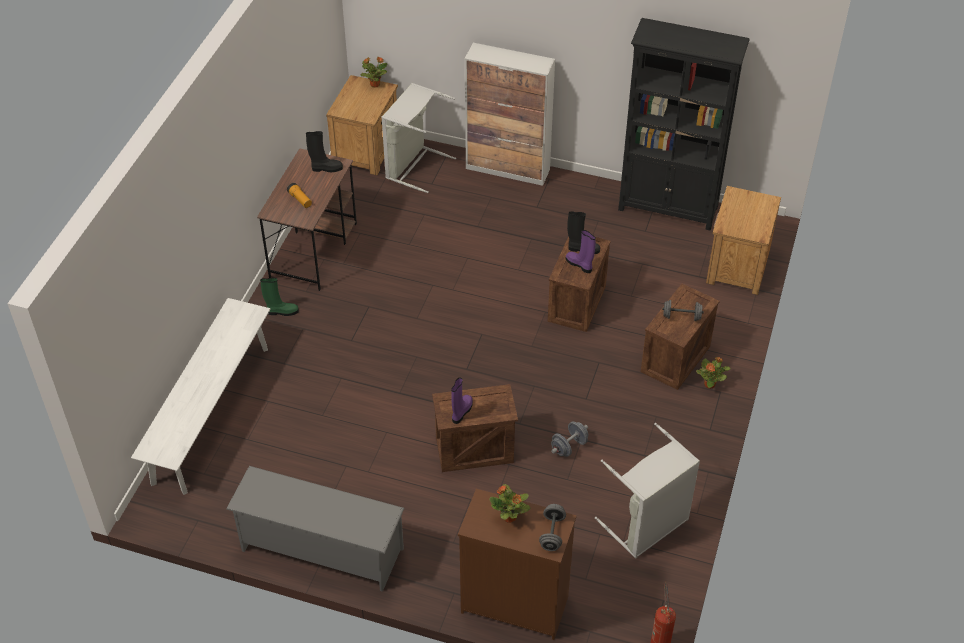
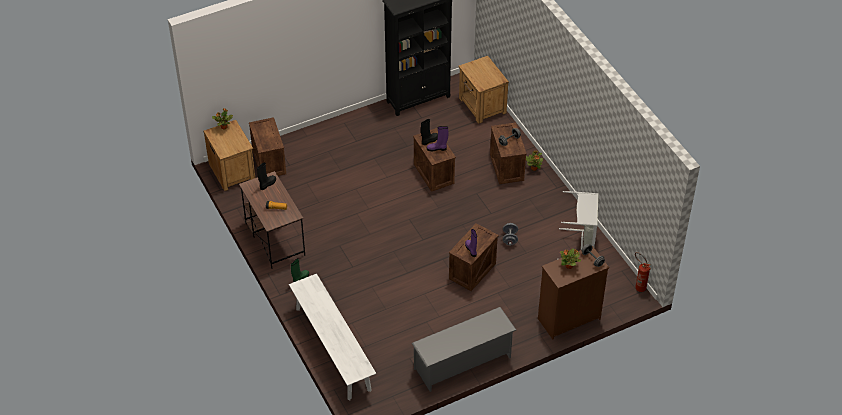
camera: 45 degrees left, 0 degrees up
(414, 166) = (268, 162): grey laundry basket -> crate
(508, 169) = (318, 131): cabinet -> none

